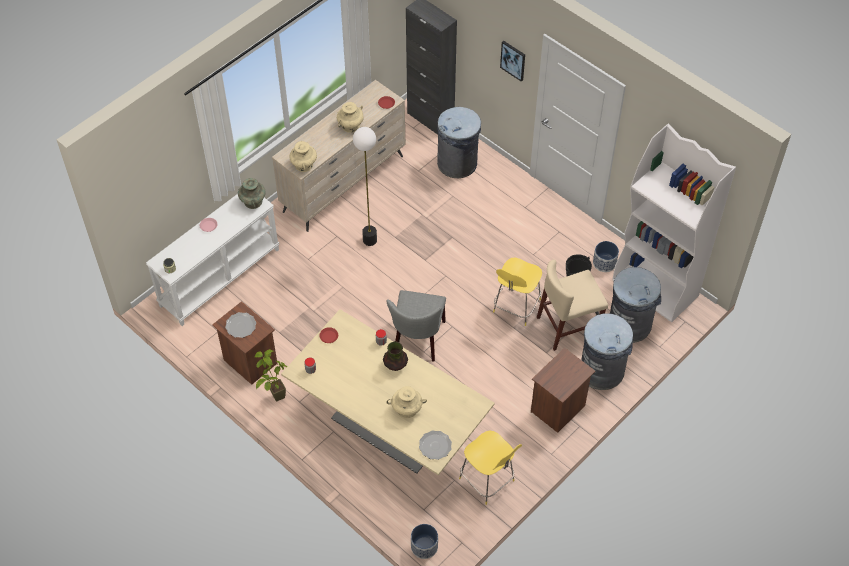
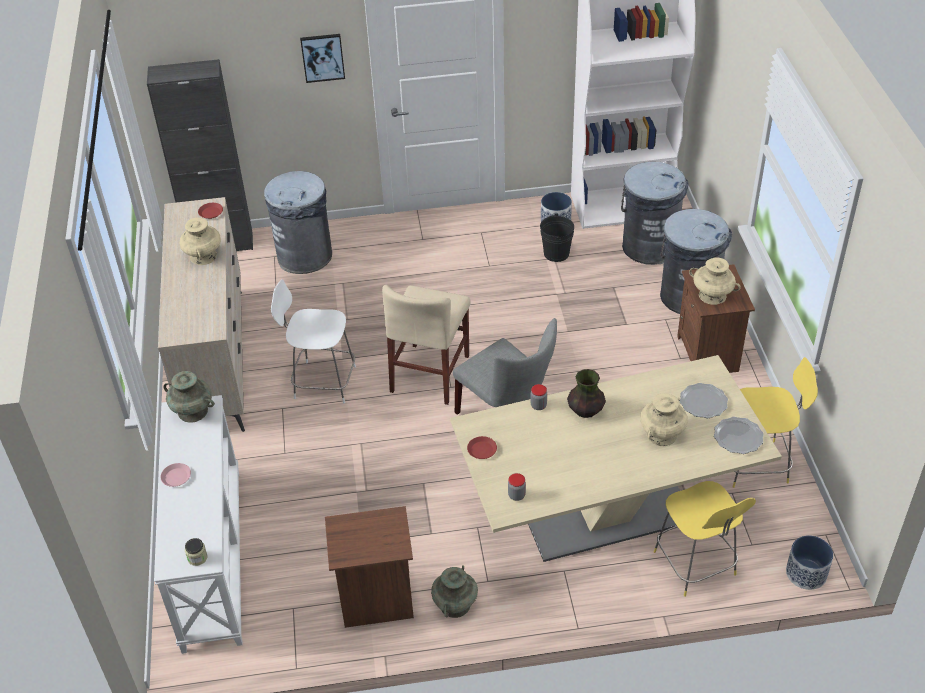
camera: 50 degrees left, 10 degrees down
(240, 326) = (364, 539): plate -> plate (703, 402)
(273, 397) = (455, 605): potted plant -> turquoise vase
(304, 165) = (208, 325): beige vase -> beige vase (712, 295)
(370, 240) = (322, 382): floor lamp -> white stool
(516, 307) = (543, 314): yellow stool -> yellow stool (696, 565)
(568, 326) = (608, 290): beige chair -> beige chair (430, 373)

